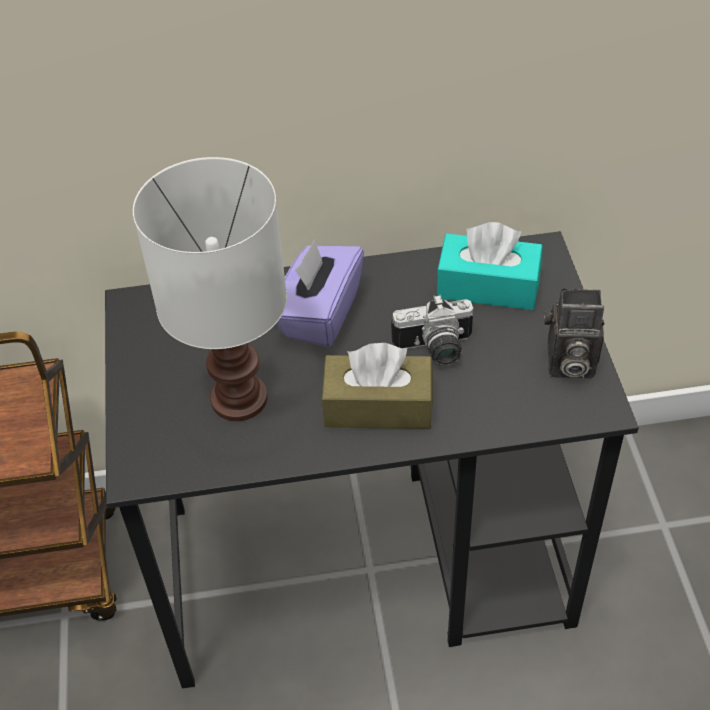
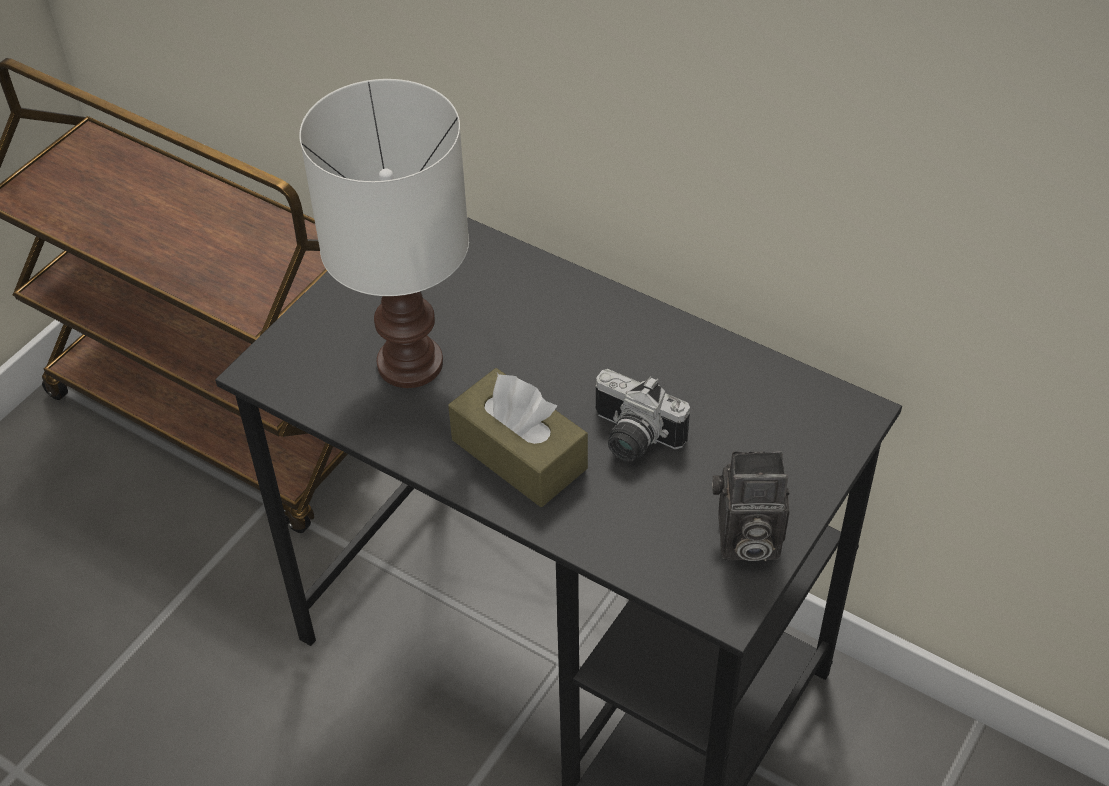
camera: 40 degrees right, 0 degrees up
(319, 314) = (564, 333): purple tissue box -> none
(488, 286) = (756, 412): turquoise tissue box -> none
(567, 364) = (745, 541): camera -> camera turned 45 degrees counterclockwise

